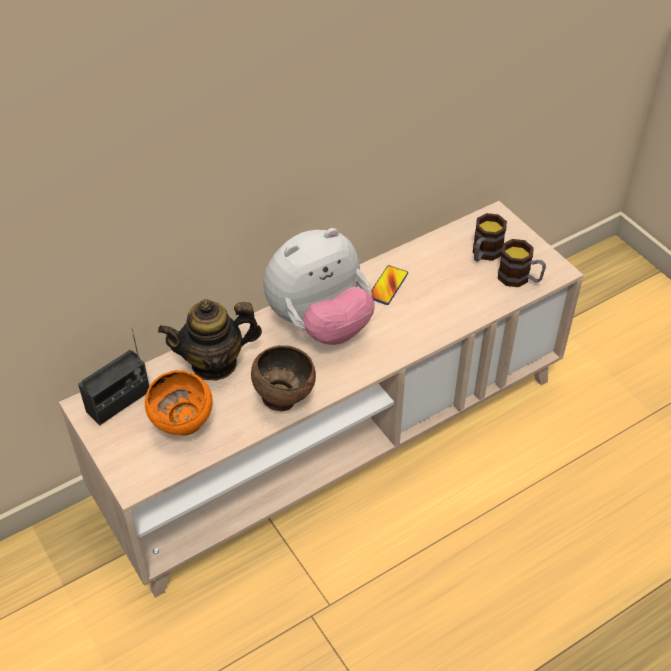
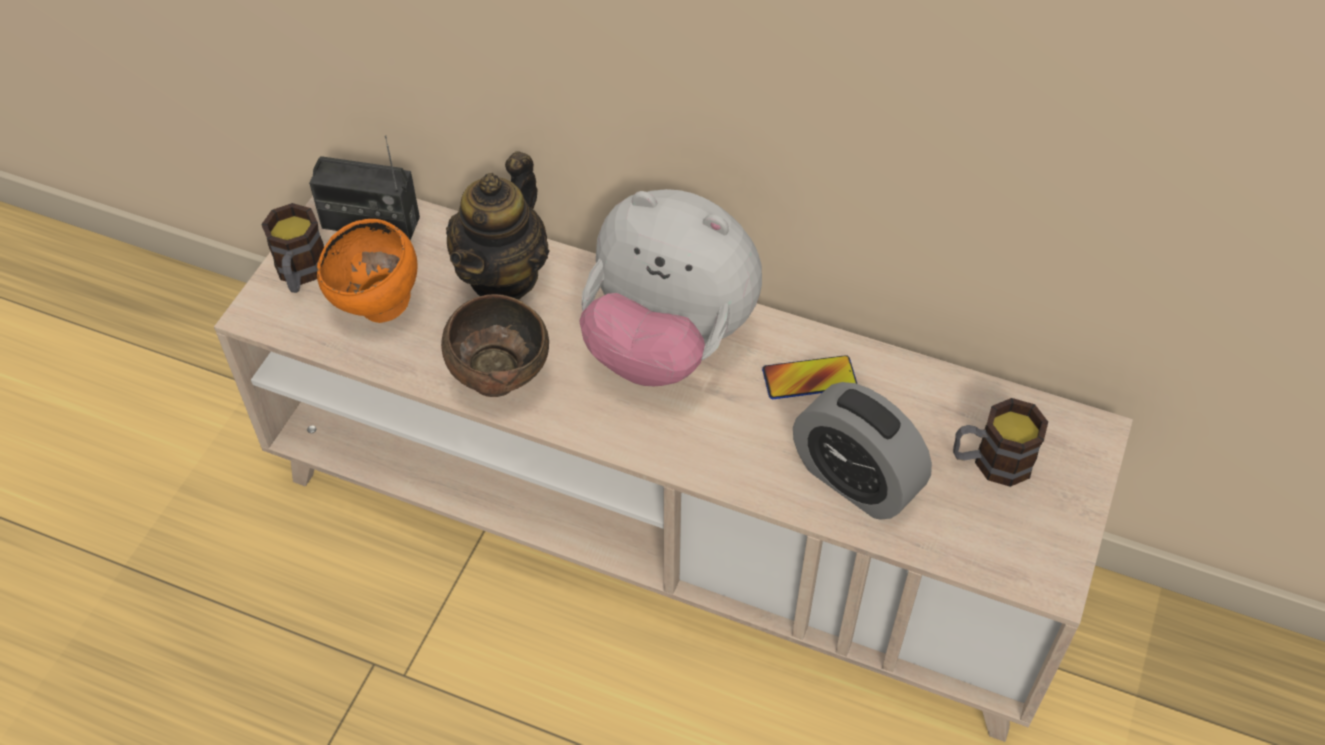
camera: 55 degrees right, 5 degrees up
(214, 363) = (503, 275): teapot -> teapot turned 105 degrees counterclockwise
(457, 301) = (855, 480): none -> alarm clock
(519, 278) = (982, 536): mug -> mug (300, 273)

